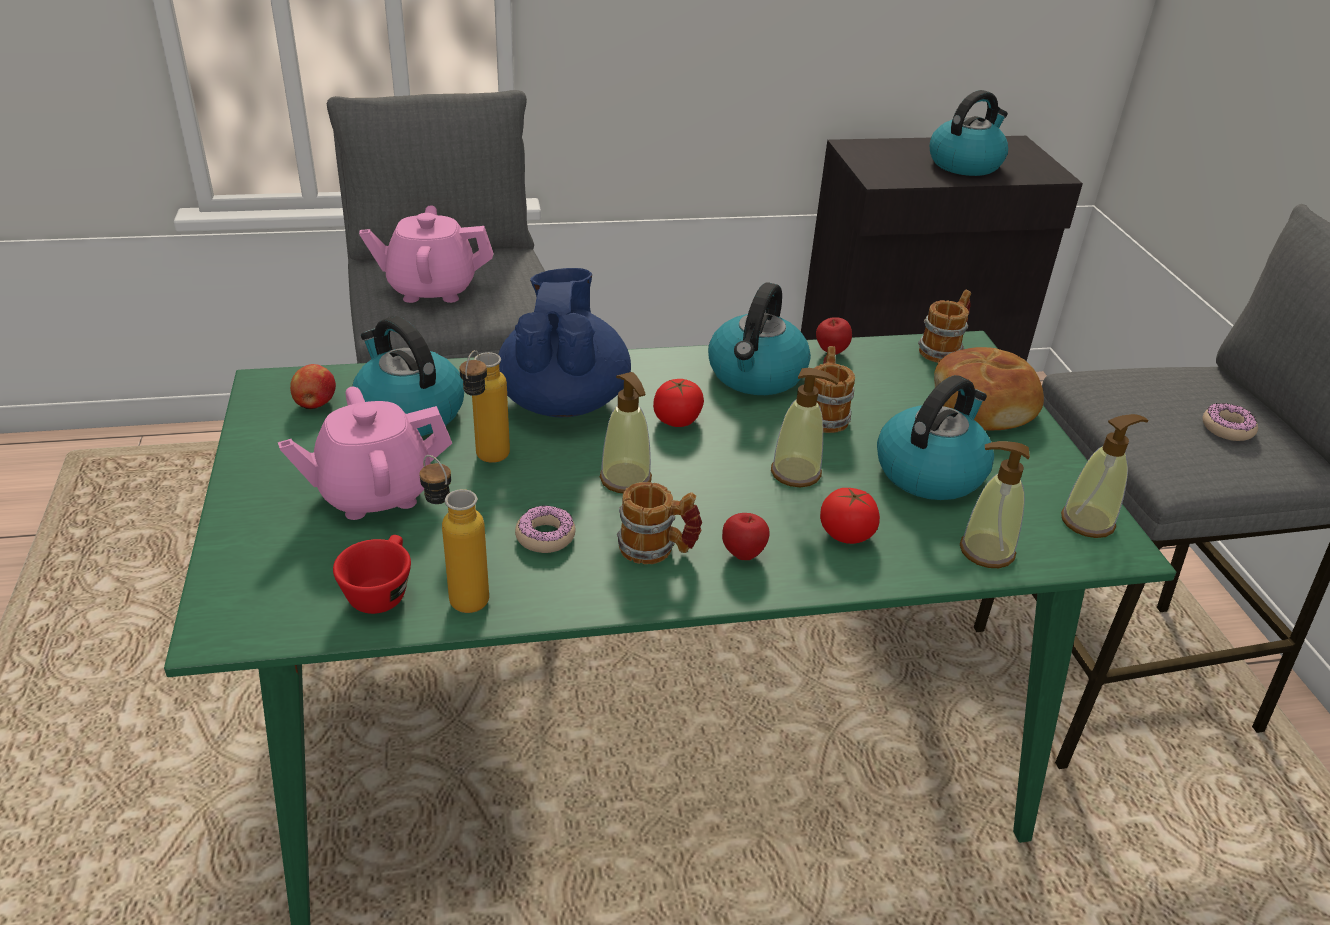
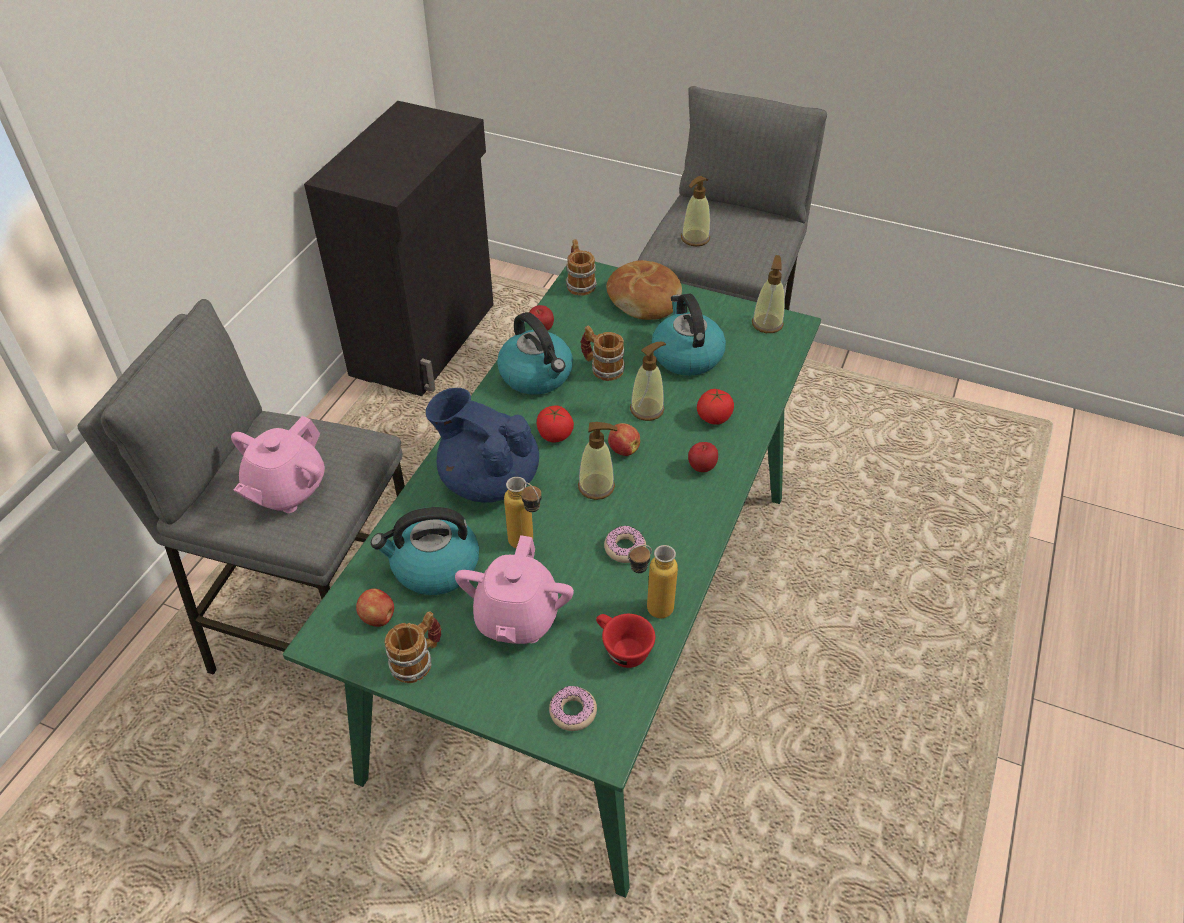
camera: 55 degrees left, 10 degrees up
(657, 549) = (672, 502): mug -> mug (418, 660)
(707, 478) = (623, 449): none -> apple
(965, 163) = (408, 147): kettle -> none
(986, 551) = (763, 373): soap dispenser -> soap dispenser (695, 238)
(1227, 428) = (742, 230): donut -> donut (573, 712)

